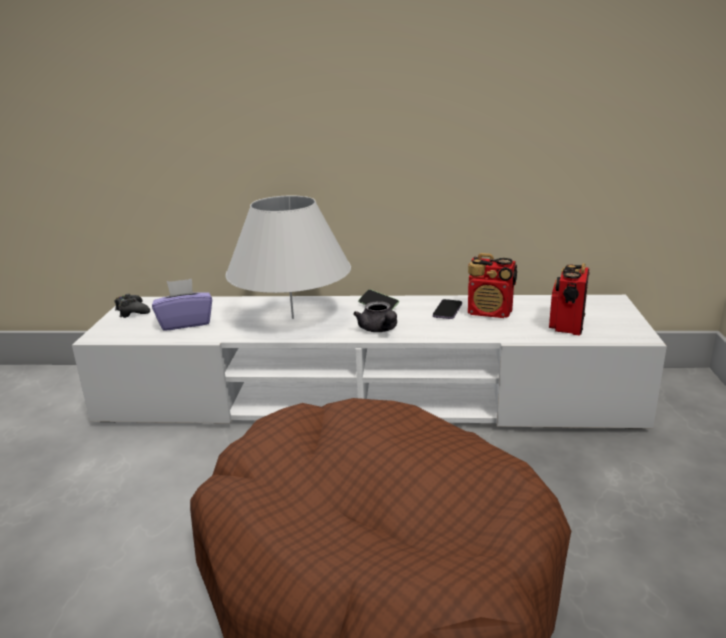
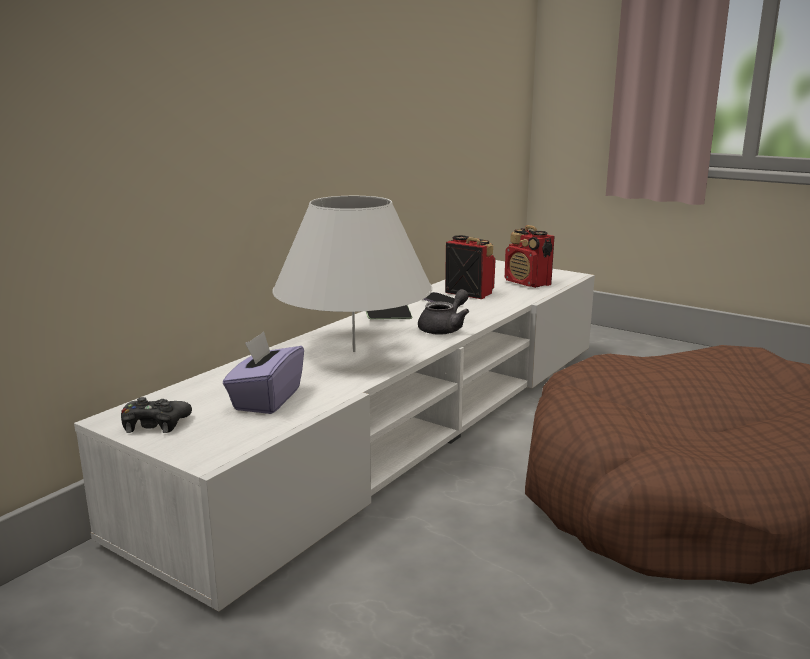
camera: 60 degrees left, 5 degrees down
(379, 330) = (445, 328): grey teapot -> grey teapot turned 60 degrees counterclockwise
(490, 313) = (469, 293): radio -> radio turned 105 degrees counterclockwise

